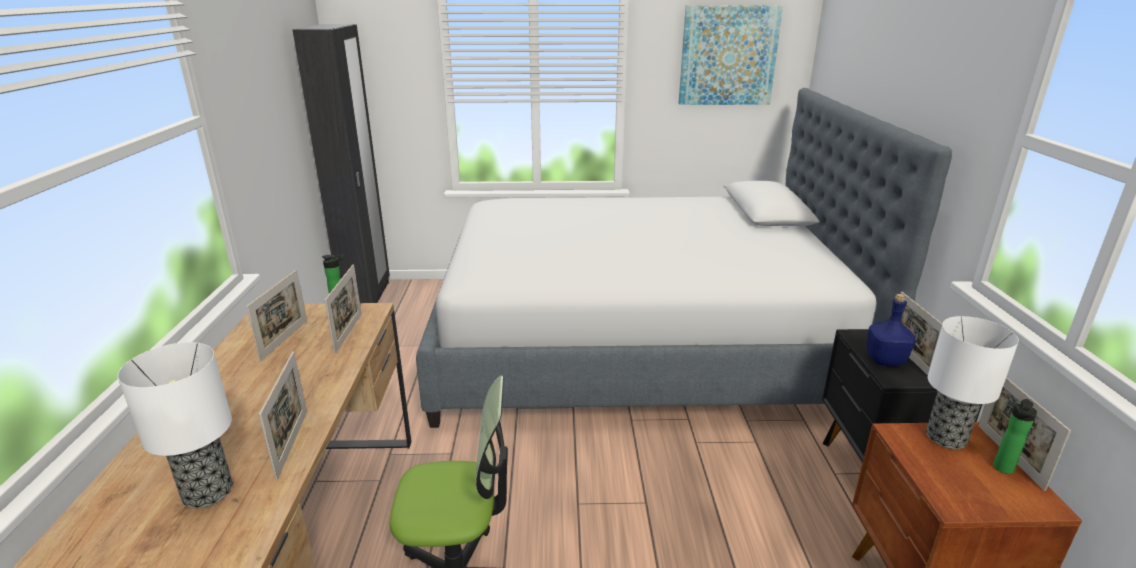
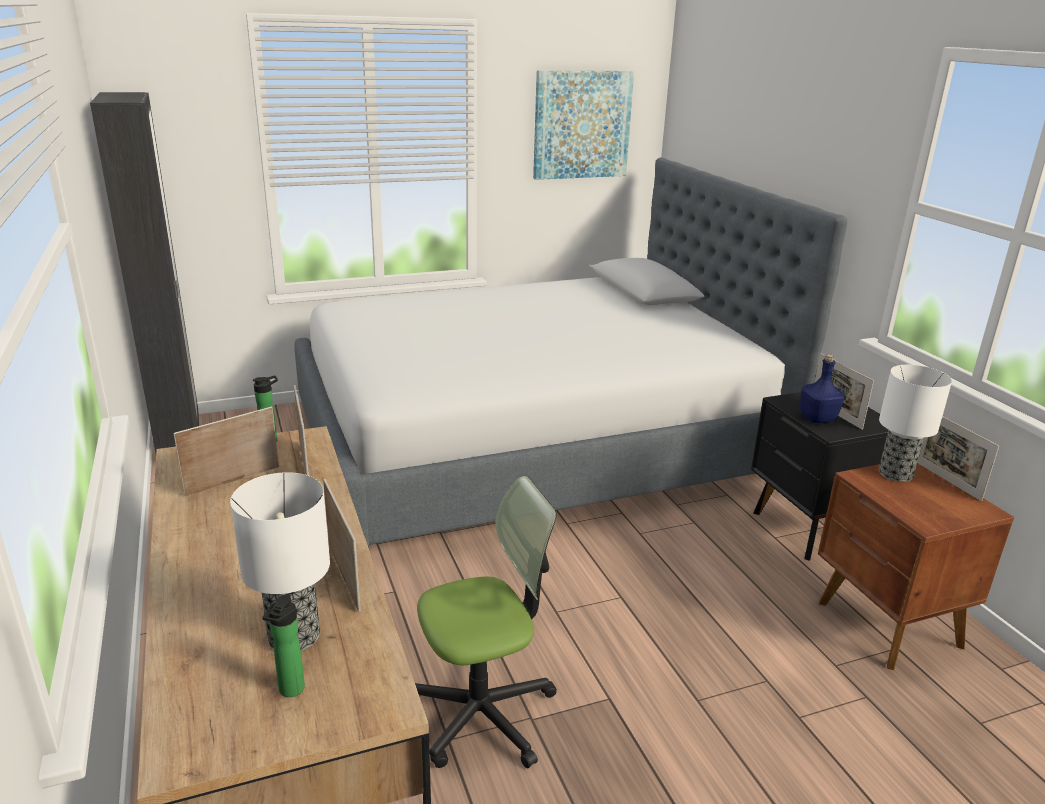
camera: 20 degrees left, 0 degrees up
(284, 339) = (233, 481): picture frame -> picture frame turned 120 degrees counterclockwise
(1003, 470) = (947, 491): bottle -> bottle (289, 691)

